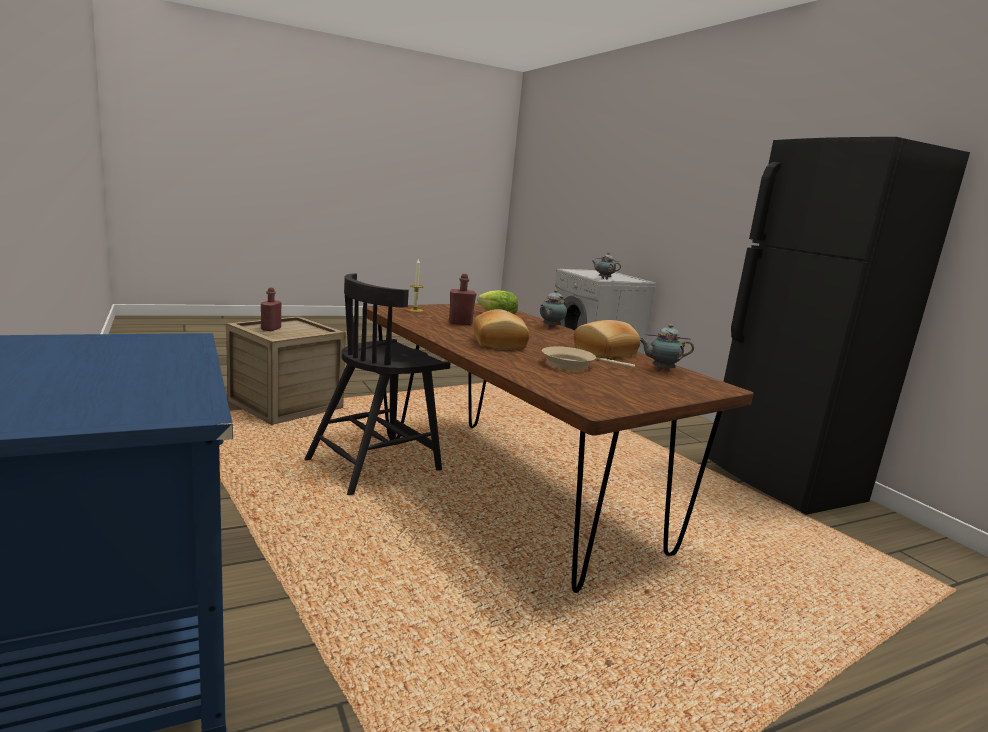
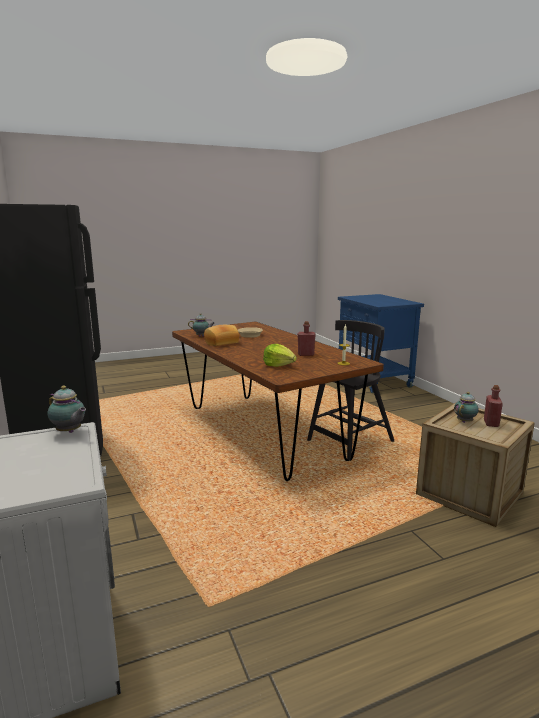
camera: 175 degrees left, 0 degrees up
(500, 343) = (280, 343): bread -> none
(550, 327) = (241, 358): teapot -> teapot (465, 421)

